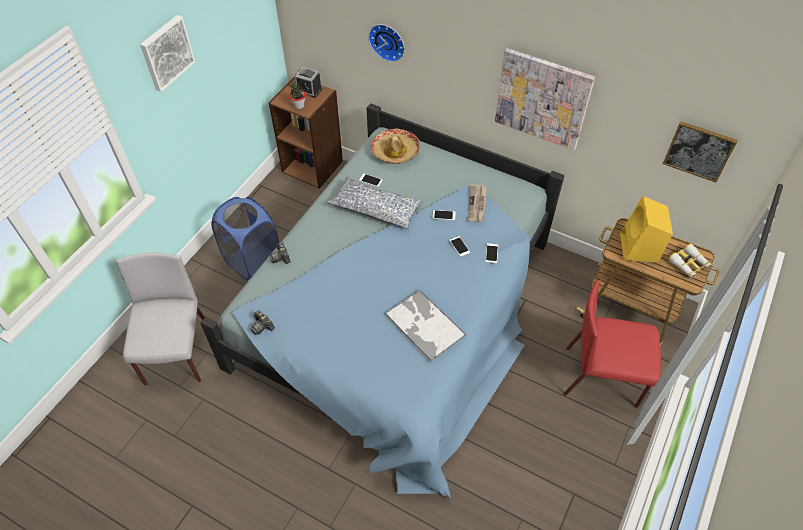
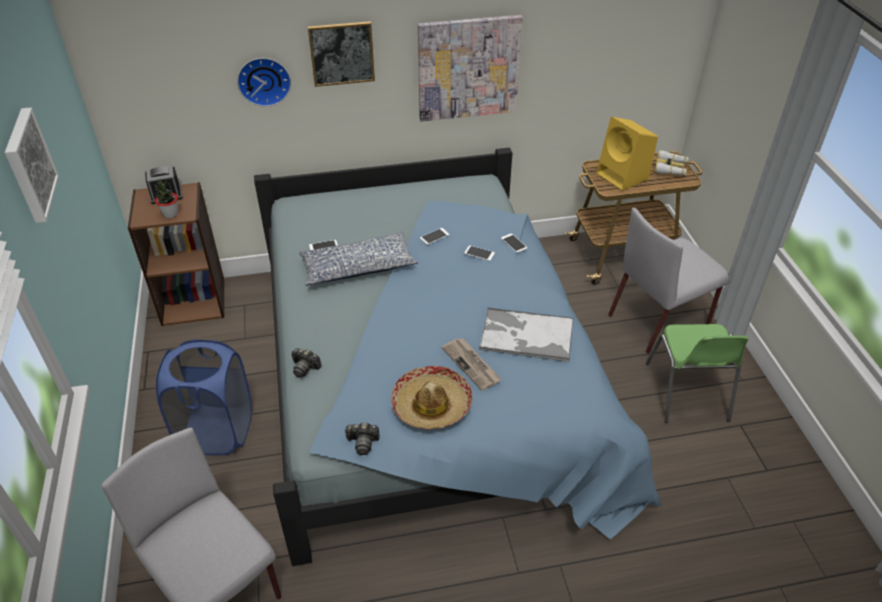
camera: 40 degrees left, 10 degrees down
(395, 151) = (320, 210): hat -> hat (431, 405)
(477, 204) = (455, 212): newspaper -> newspaper (472, 365)
(561, 443) = (687, 392): none -> green chair
(603, 377) = (659, 319): red chair -> grey chair
(699, 151) = (636, 51): picture -> picture (342, 53)

